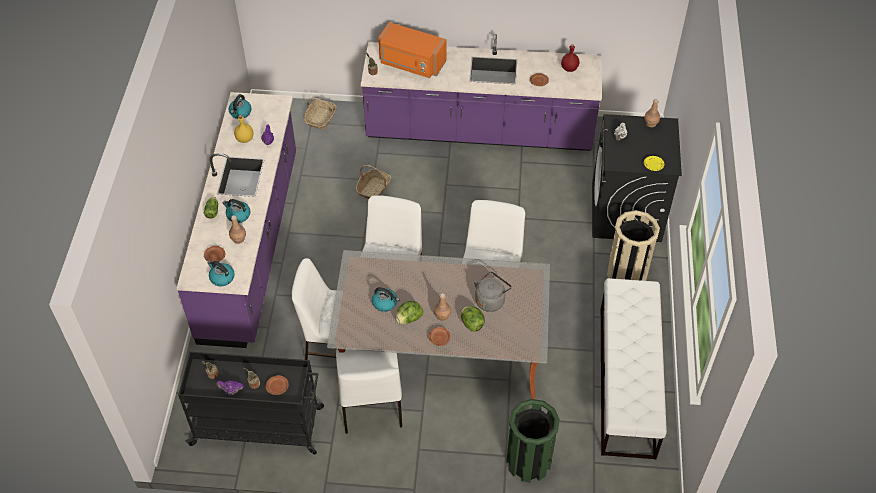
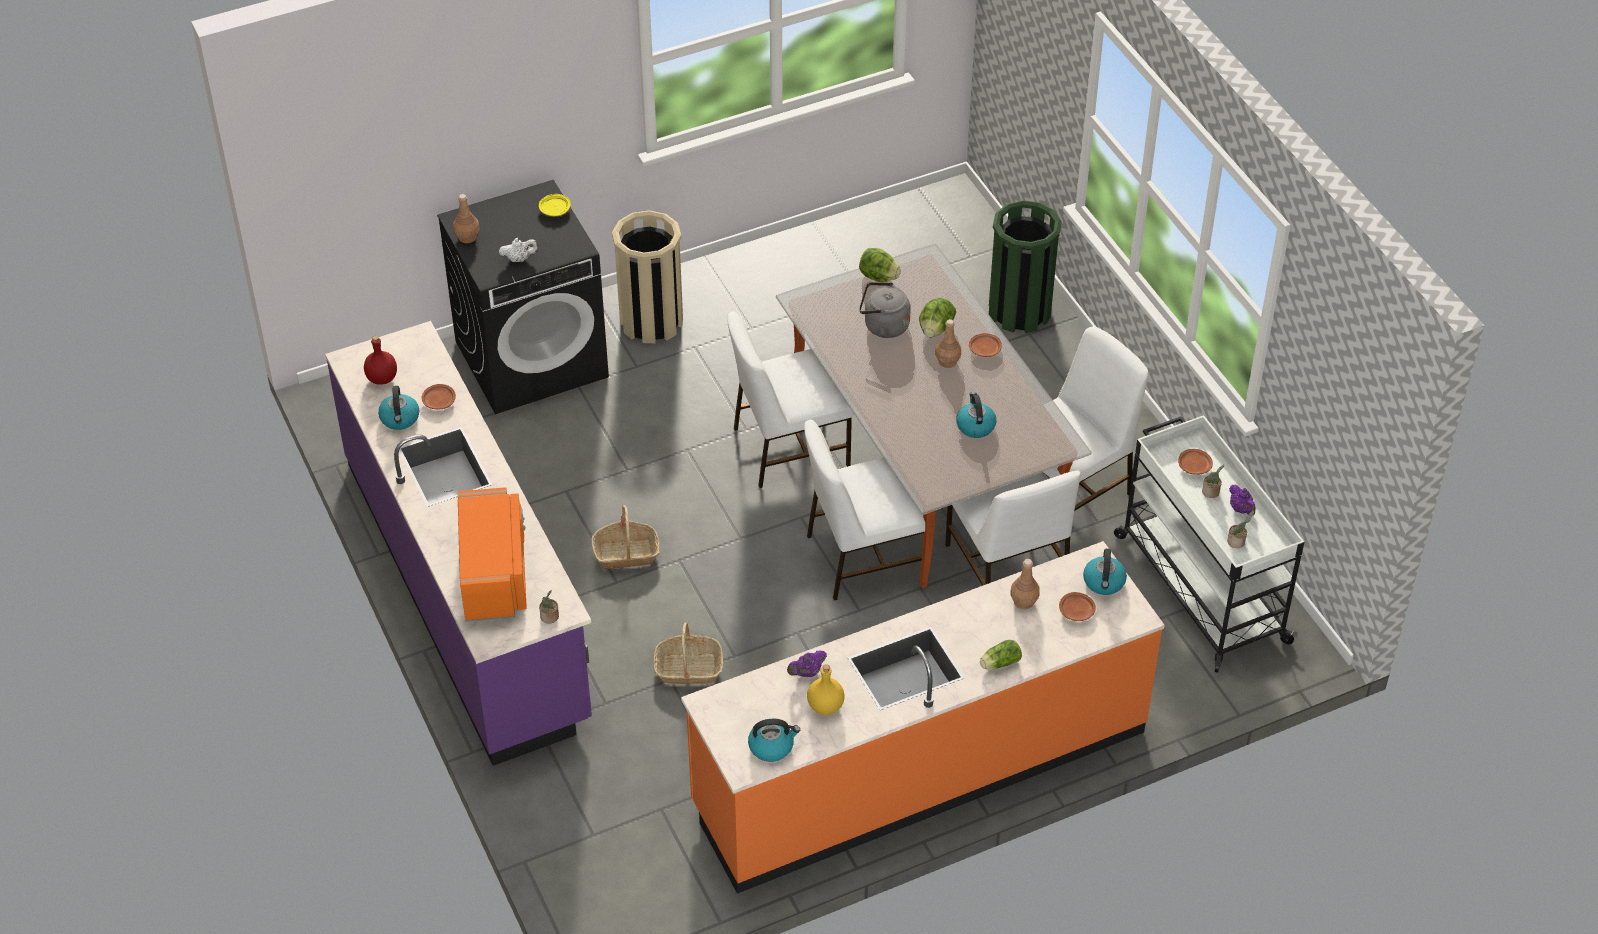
camera: 120 degrees left, 5 degrees down
(238, 215) = (982, 627): kettle -> kettle (400, 419)
(251, 245) = (919, 768): purple counter -> orange counter
(259, 426) = (1199, 587): black cart -> white cart
(321, 118) = (574, 826): basket -> basket (626, 554)
(409, 318) = (979, 391): lettuce -> lettuce (878, 277)
(627, 381) = (830, 266): white bench -> none

